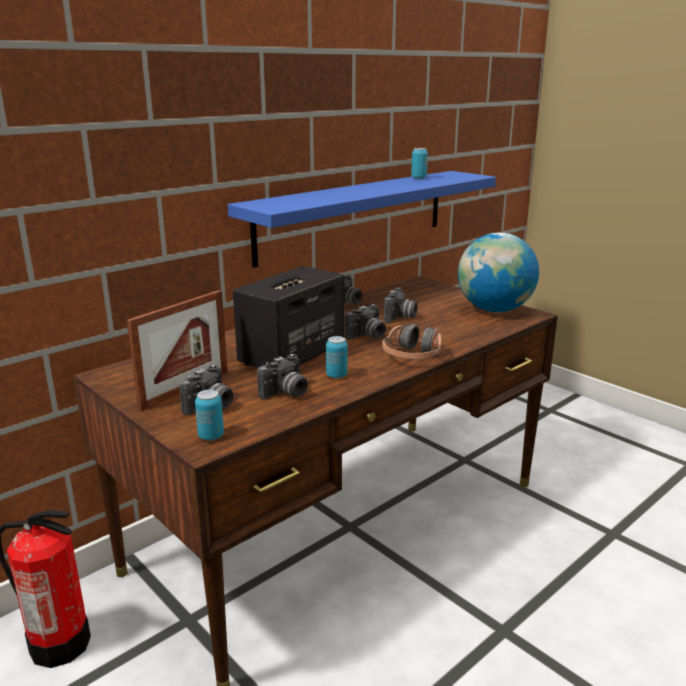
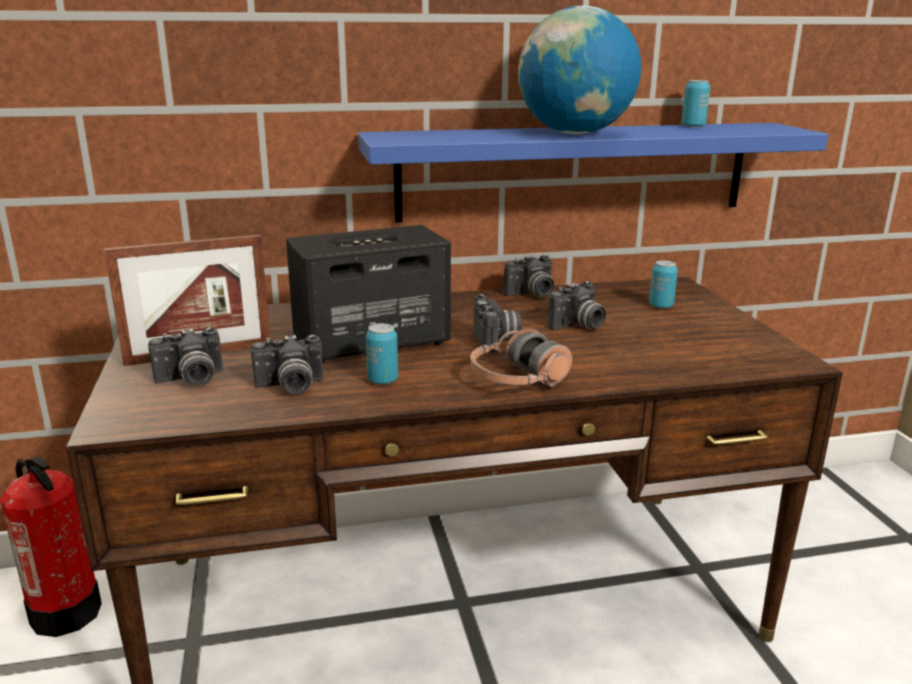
camera: 30 degrees right, 0 degrees up
(211, 436) = (138, 414): can -> can (661, 306)
(367, 336) = (497, 340): camera -> camera turned 90 degrees counterclockwise
(494, 310) = (739, 343): globe -> globe (574, 133)

